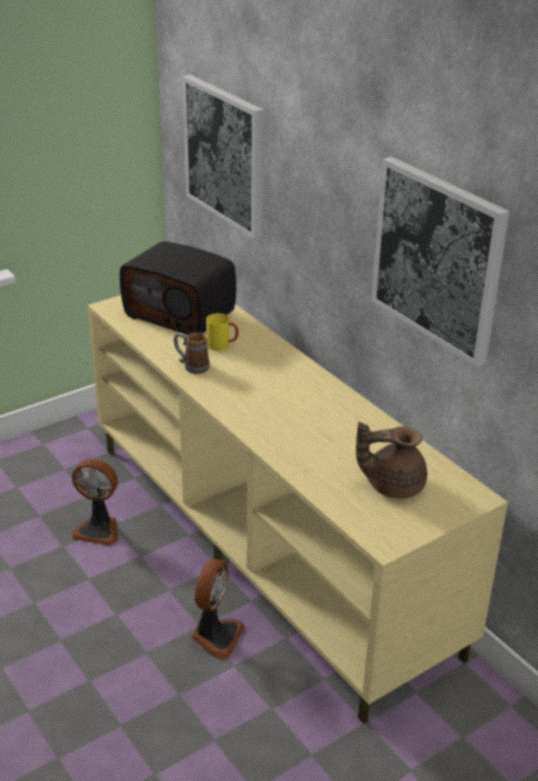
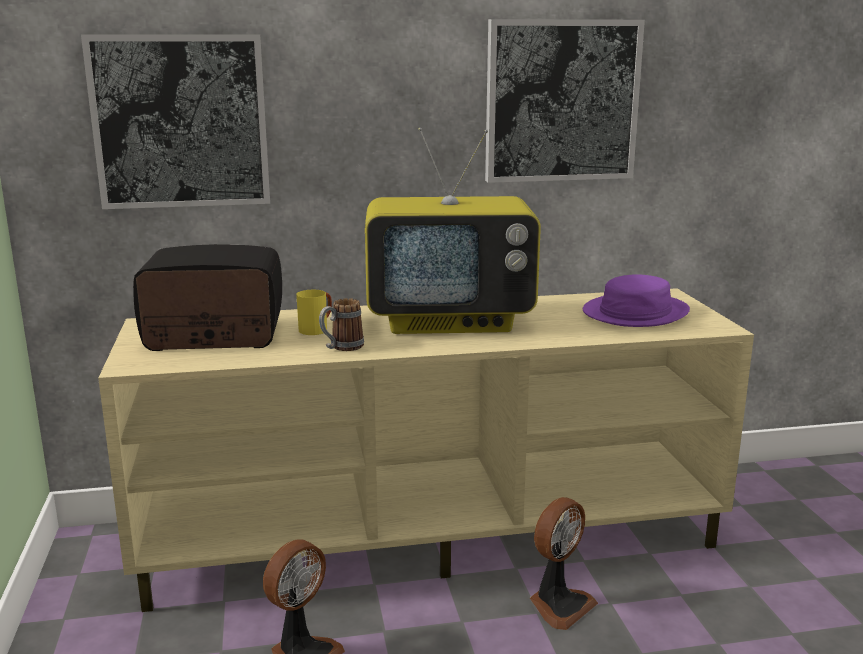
camera: 65 degrees left, 15 degrees down
(181, 314) = (213, 336): radio -> radio turned 150 degrees counterclockwise
(215, 636) = (559, 605): fan -> fan turned 90 degrees clockwise
(286, 395) = (450, 321): none -> television
(392, 485) = (635, 312): brown teapot -> purple hat

